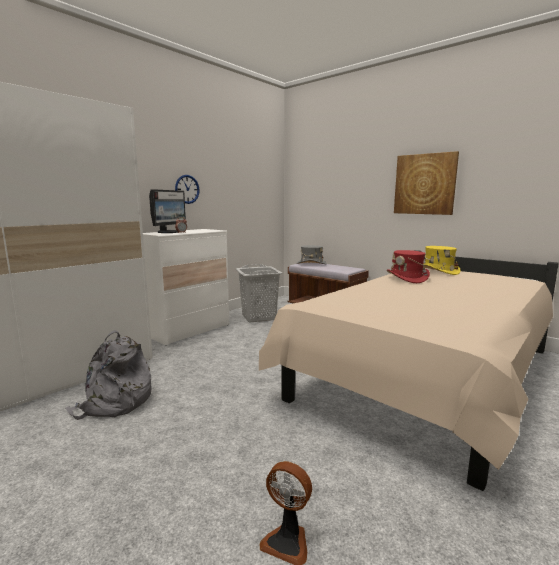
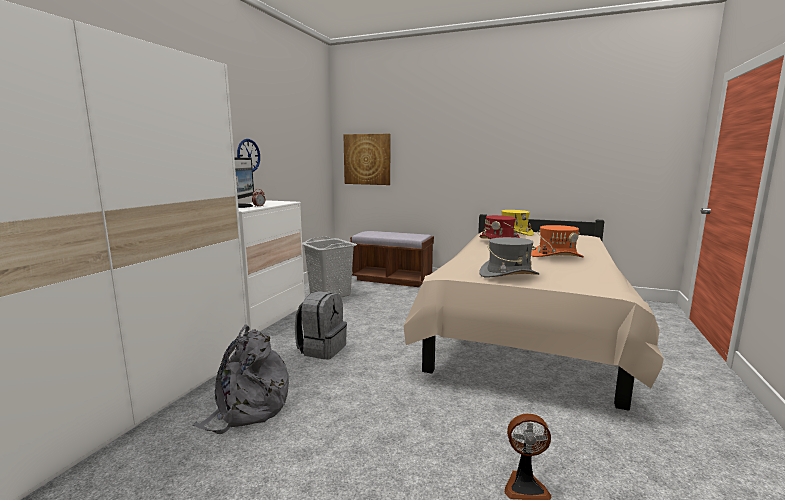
camera: 20 degrees left, 0 degrees up
(212, 364) = (322, 349): none -> grey backpack
(311, 263) = (374, 232): grey hat -> grey hat (508, 274)
(424, 184) = (487, 151): picture -> picture (367, 159)
(451, 297) = (556, 256): none -> orange hat

